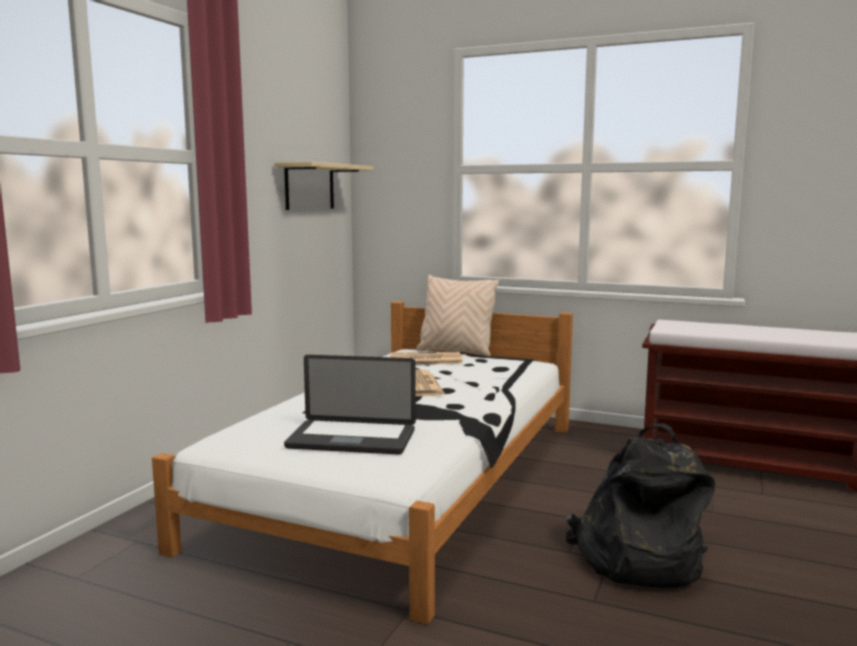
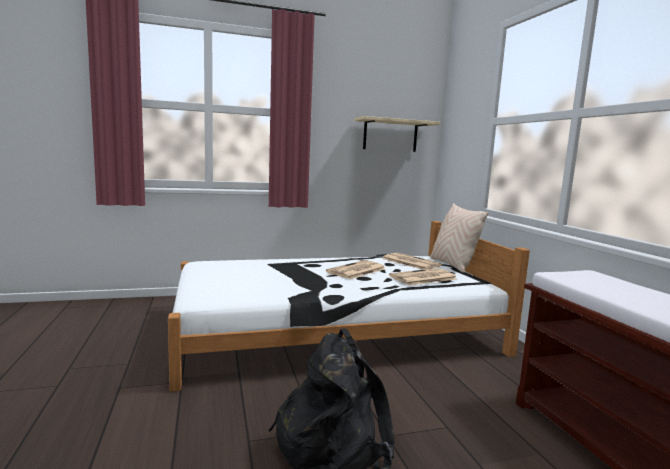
camera: 50 degrees right, 0 degrees up
(351, 439) = (240, 279): laptop -> none
(490, 371) = (422, 278): none -> newspaper

